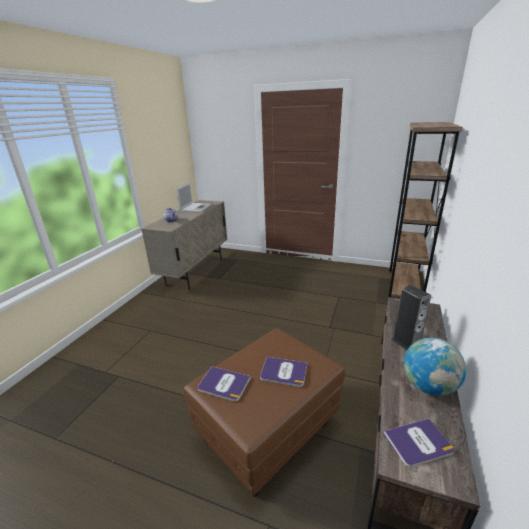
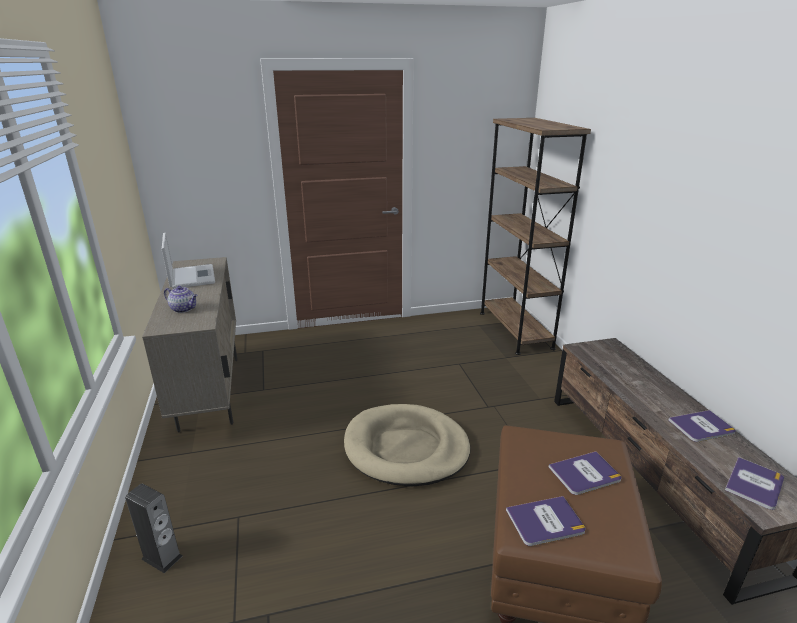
camera: 35 degrees left, 0 degrees up
(255, 331) = (406, 448): none -> beige dog bed
(406, 343) = (637, 390): speaker -> speaker (162, 557)
(428, 386) = (701, 427): globe -> book

